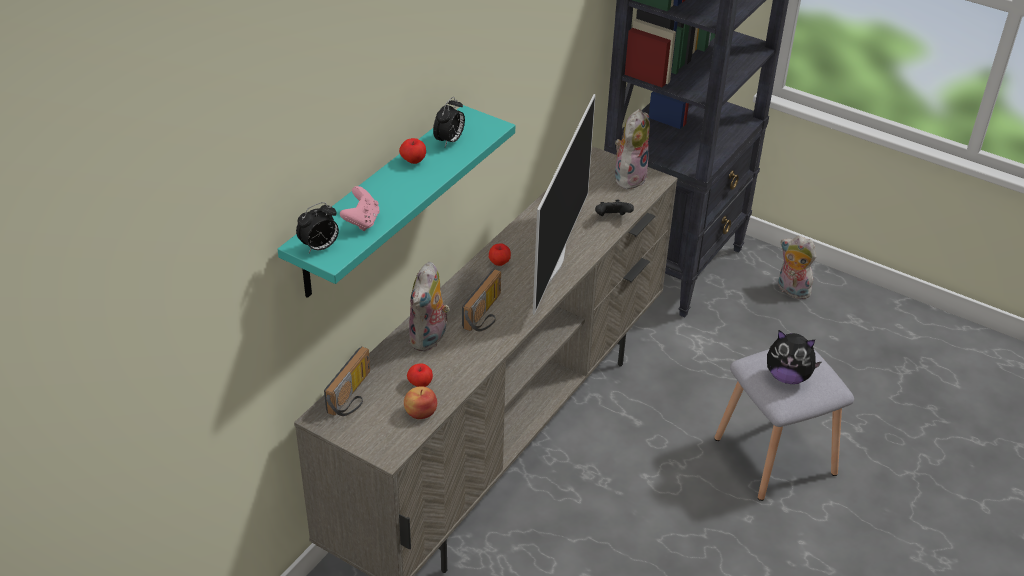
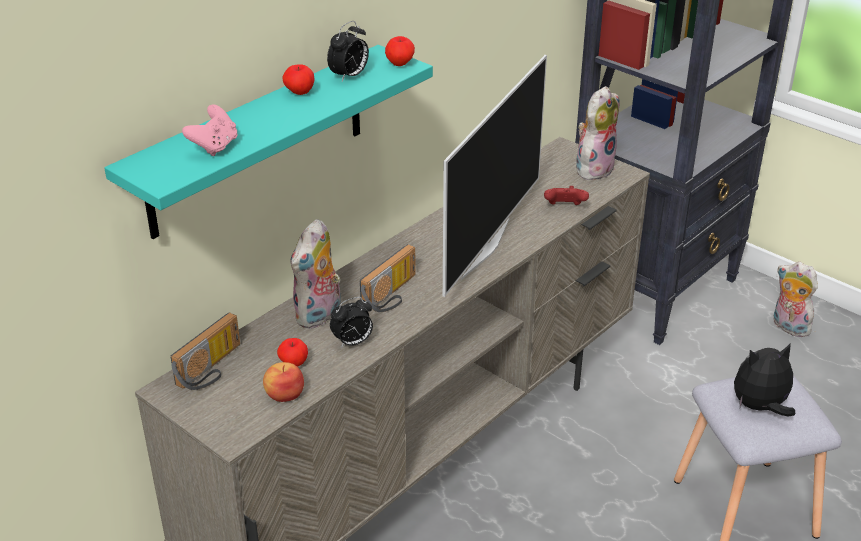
camera: 10 degrees right, 5 degrees down
(319, 247) = (153, 169): alarm clock -> alarm clock (353, 342)
(499, 263) = (423, 243): apple -> apple (400, 64)
(612, 218) = (564, 208): black game controller -> red game controller
(787, 376) = (760, 407): plush toy -> plush toy turned 135 degrees clockwise

